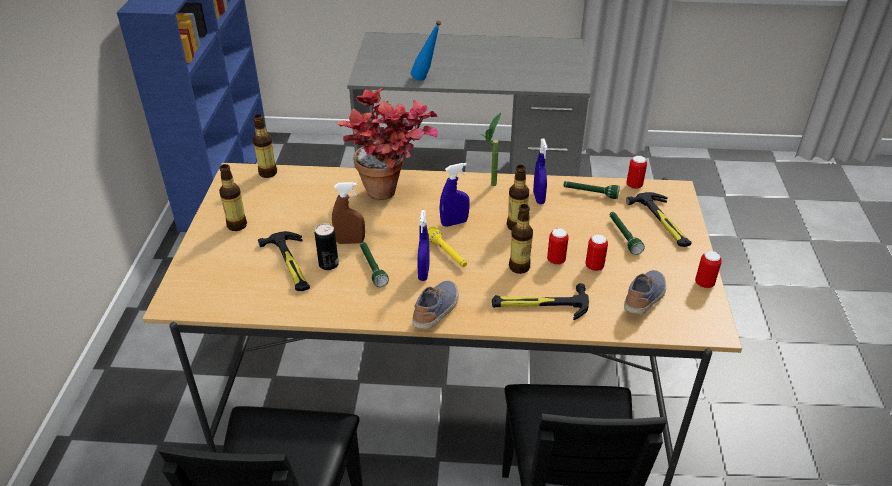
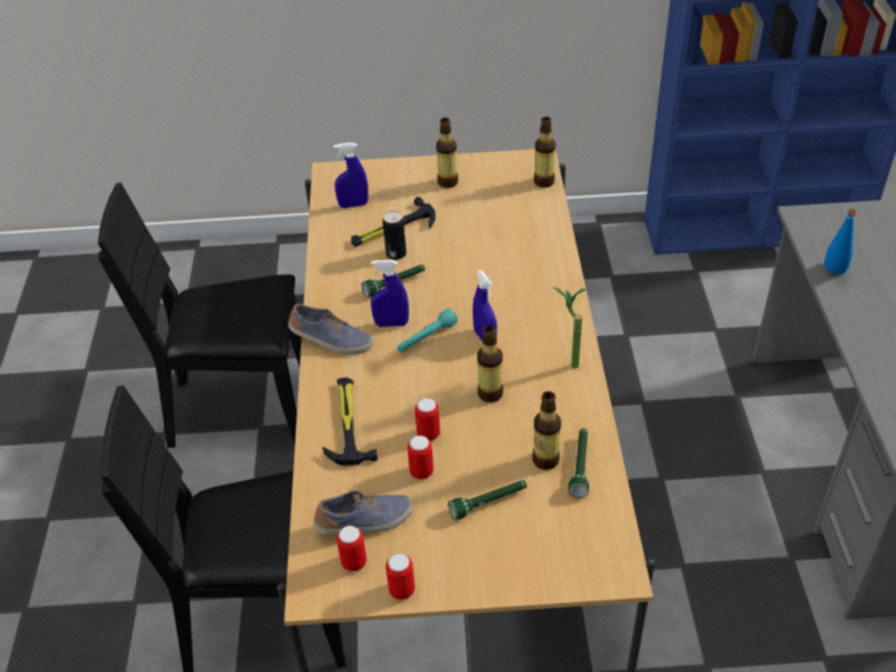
camera: 85 degrees right, 5 degrees up
(350, 241) = (435, 262): brown spray bottle -> none
(392, 194) = (528, 280): potted plant -> none
(447, 254) = (426, 338): yellow flashlight -> turquoise flashlight
(519, 267) = (411, 401): bottle -> bottle (545, 460)
(538, 198) = (556, 412): blue spray bottle -> blue spray bottle (353, 205)
(634, 185) = (615, 518): can -> can (354, 562)
(645, 299) = (365, 522): shoe -> shoe turned 45 degrees counterclockwise
(663, 222) = (531, 550): hammer -> none

